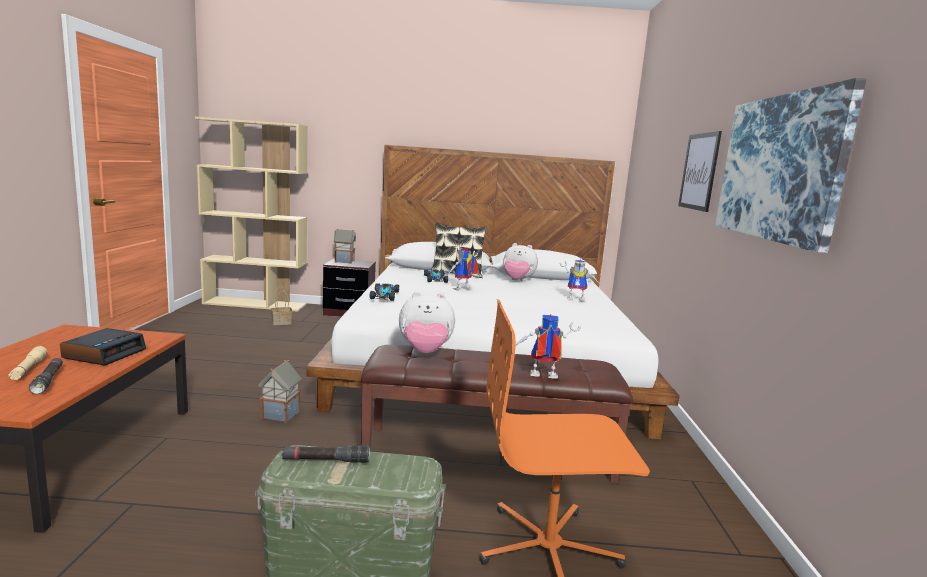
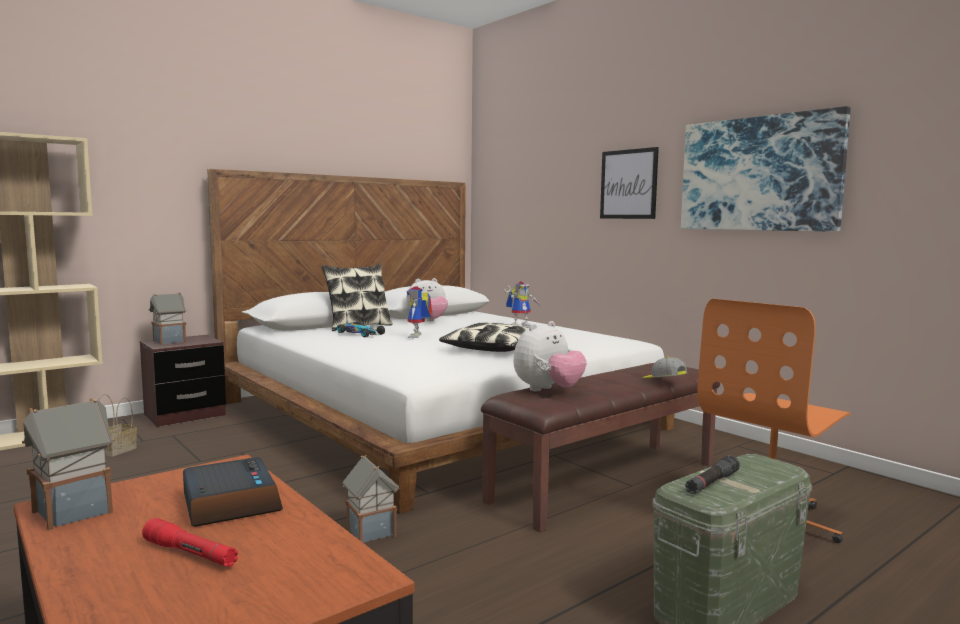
camera: 40 degrees left, 5 degrees down
(28, 369) = (190, 554): beige flashlight -> red flashlight
(48, 380) = (271, 549): black flashlight -> none
(63, 335) = (74, 511): none -> toy house
(384, 295) = (378, 355): toy car -> none
(482, 311) = (491, 349): none -> pillow
(541, 377) = (663, 381): toy robot -> cap

